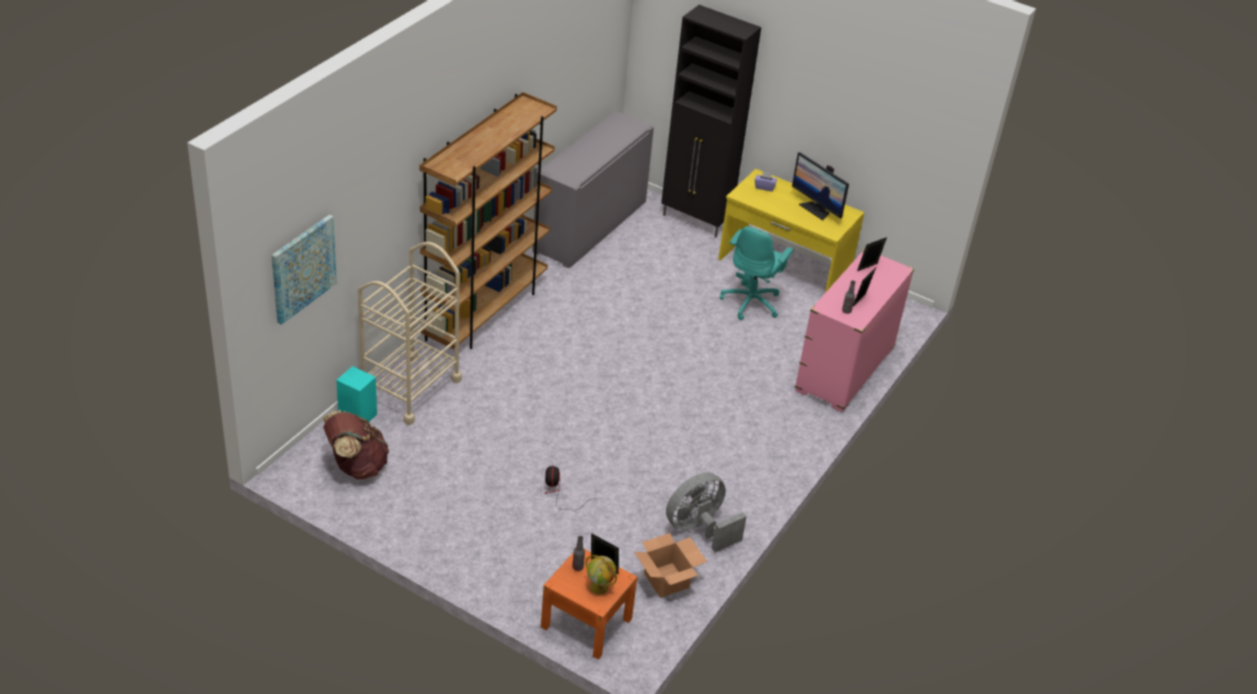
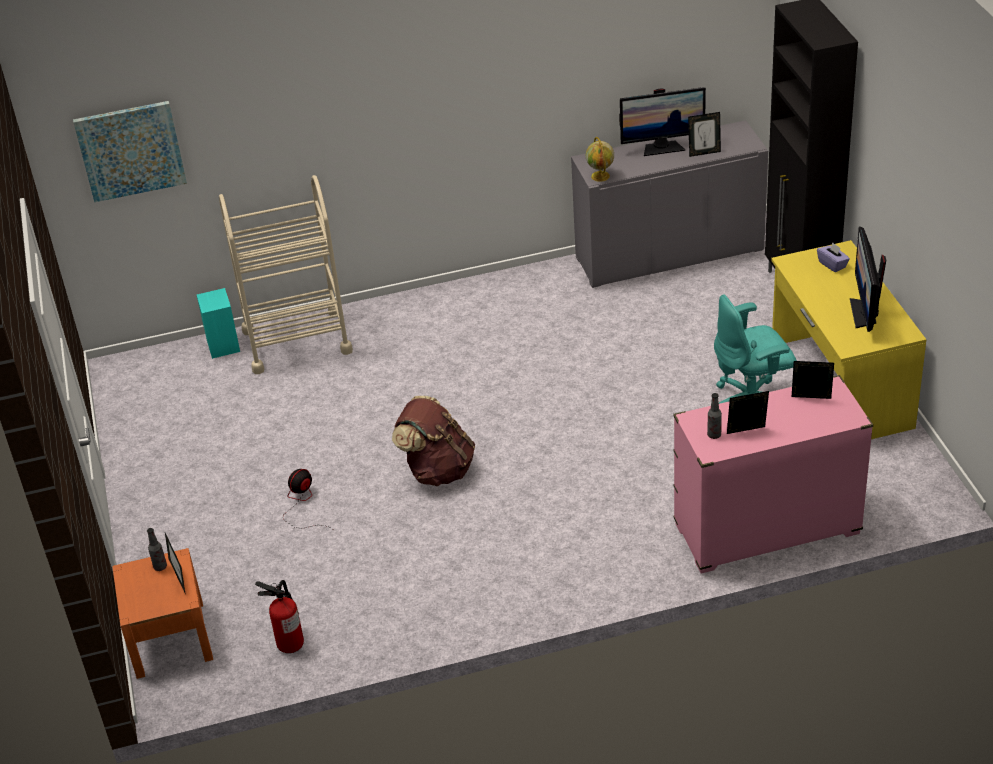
camera: 50 degrees right, 0 degrees up
(356, 466) = (167, 390): brown backpack -> brown backpack (438, 469)
(485, 312) = (454, 298): brown bookcase -> none
(587, 146) = (662, 147): none -> monitor
(599, 587) = (153, 596): globe -> globe (600, 176)
(618, 141) = (704, 152): none -> picture frame
(666, 580) = (290, 642): cardboard box -> fire extinguisher
(699, 529) = (386, 612): grey fan -> none

